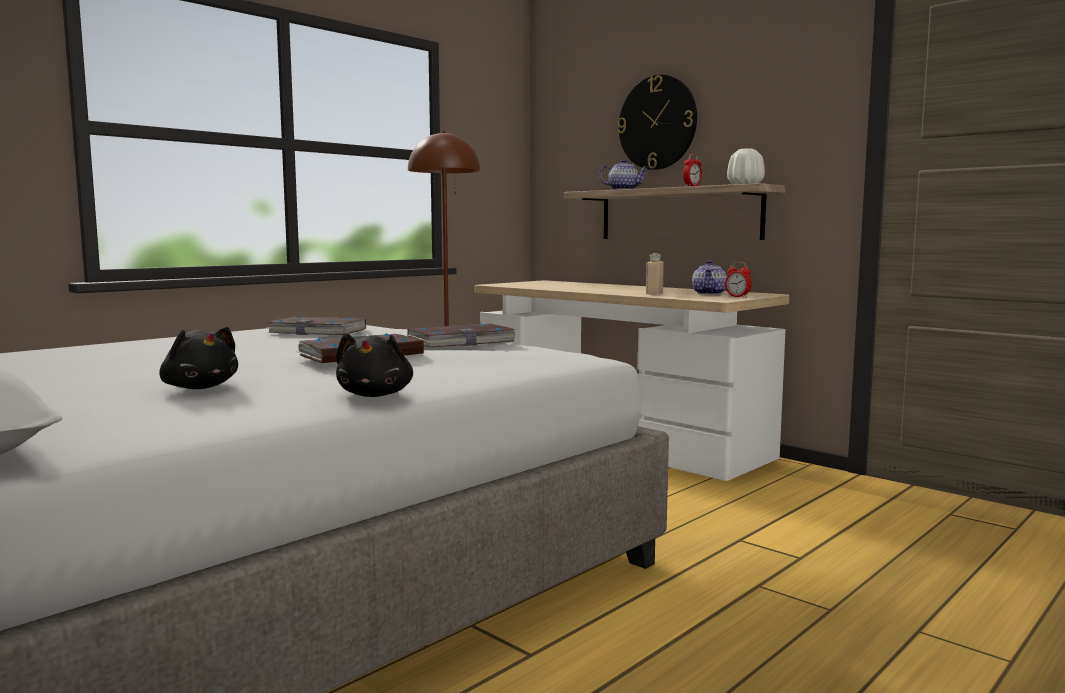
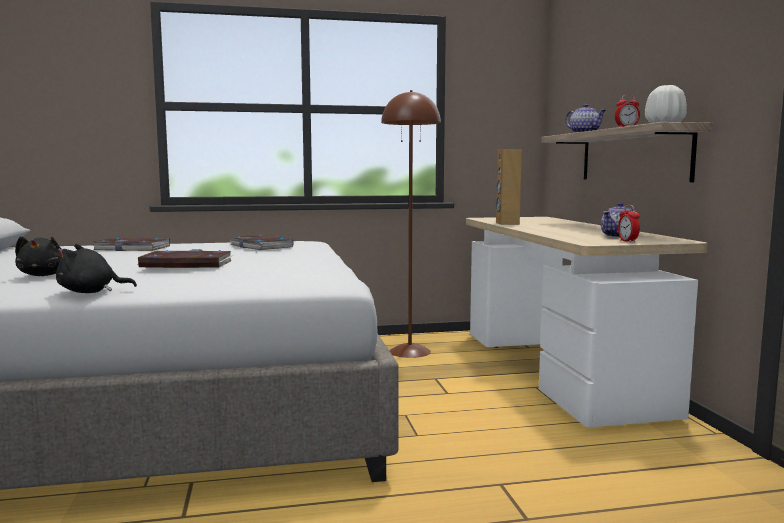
camera: 35 degrees right, 0 degrees up
(376, 395) = (91, 292): black plush toy -> black plush toy turned 45 degrees clockwise
(461, 341) = (296, 261): book -> book (133, 248)
(553, 288) = (507, 223): none -> brown speaker
(654, 293) = (566, 233): beige bottle -> none
(657, 123) = (622, 65): wall clock -> none

